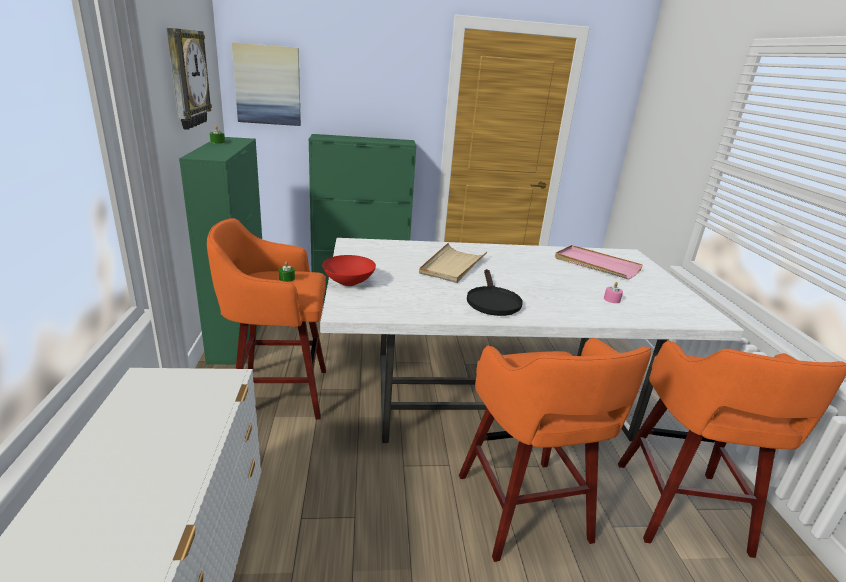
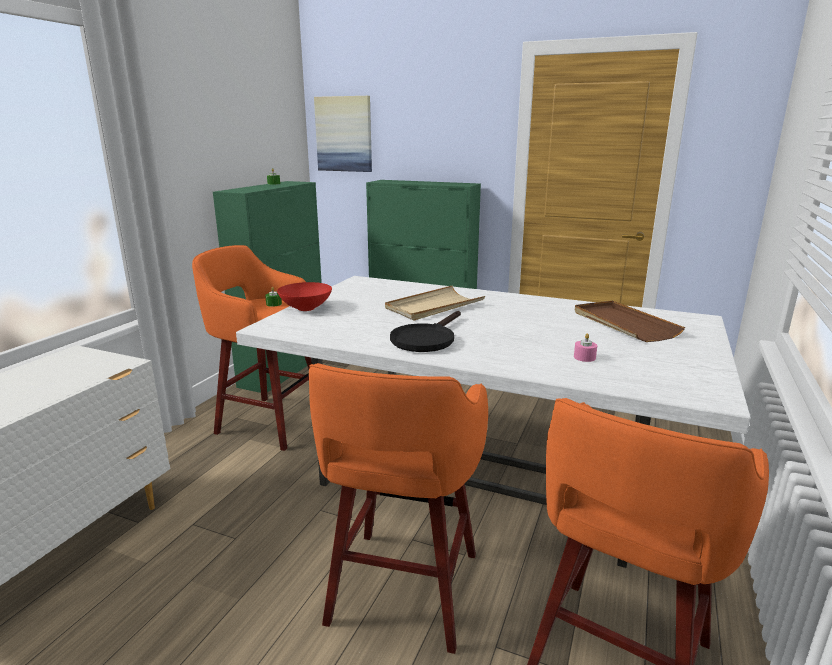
camera: 30 degrees right, 5 degrees down
(186, 79) = (244, 126): wall clock -> none
(596, 265) = (623, 324): pink tray -> brown tray

